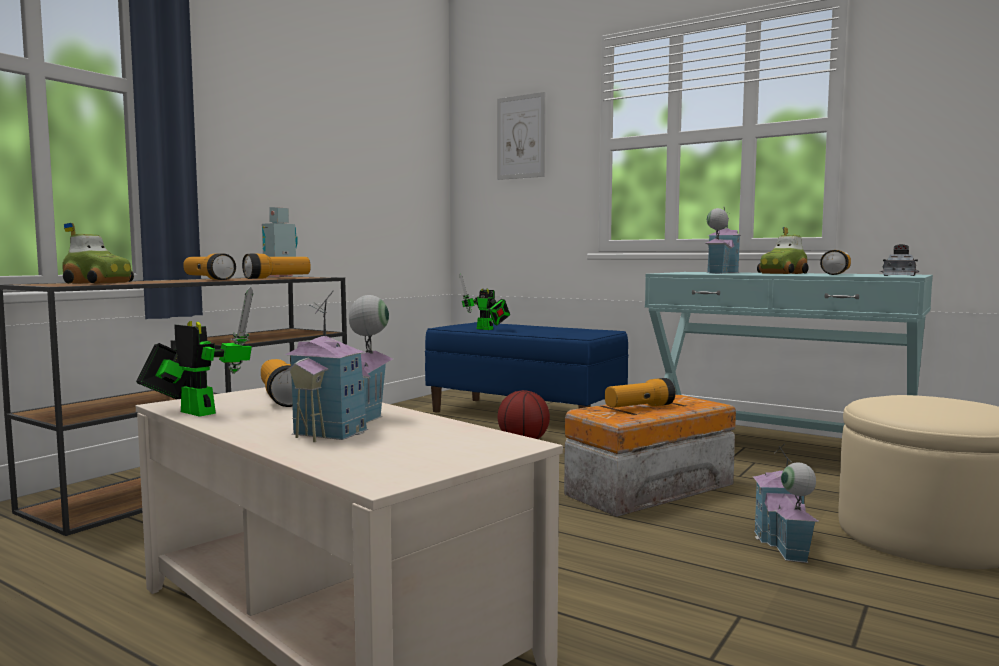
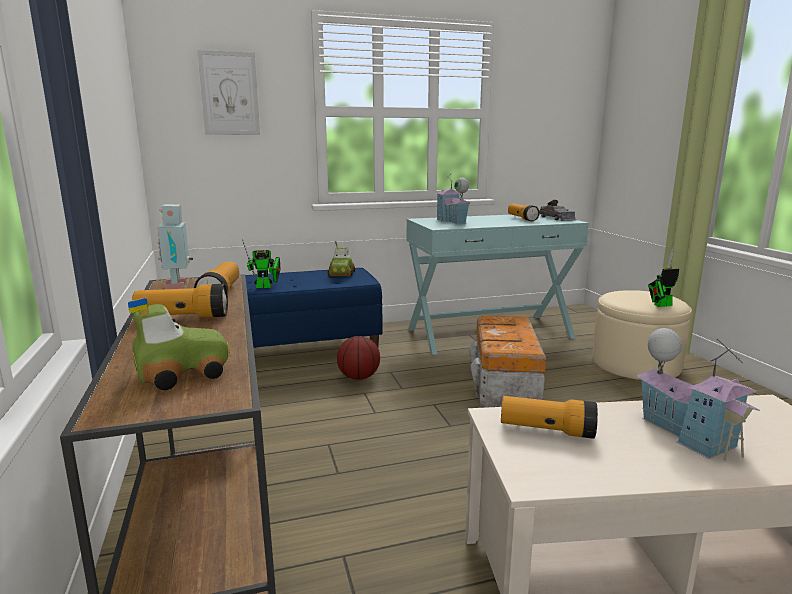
camera: 50 degrees left, 10 degrees up
(194, 412) = (582, 478): toy robot -> toy robot (660, 305)
(639, 407) = (507, 334): flashlight -> none
(783, 273) = (496, 220): toy car -> toy car (341, 274)
(783, 544) = (621, 394): toy house -> none

